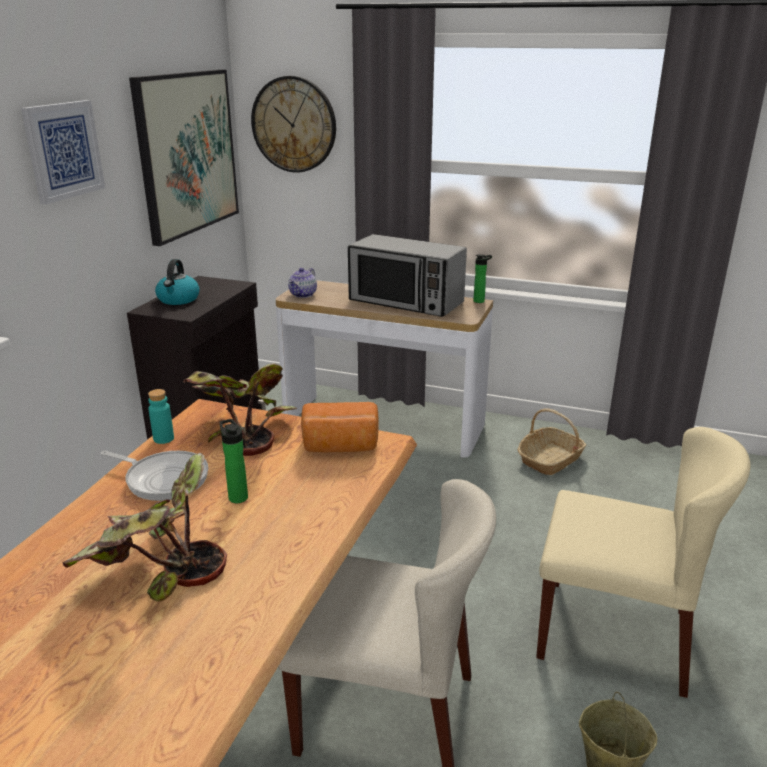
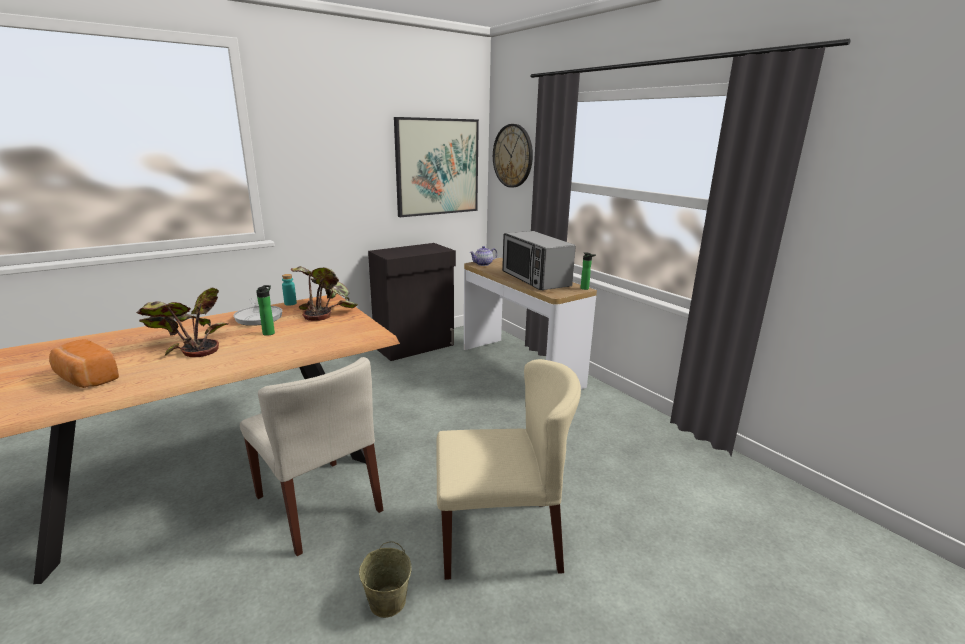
camera: 35 degrees right, 5 degrees down
(63, 150) = (335, 151): picture -> none
(178, 299) = (401, 250): kettle -> none
(340, 446) = (352, 329): bread -> bread (85, 379)
(550, 460) = (605, 423): basket -> none
(615, 634) = (500, 537): beige chair -> beige chair turned 60 degrees counterclockwise

